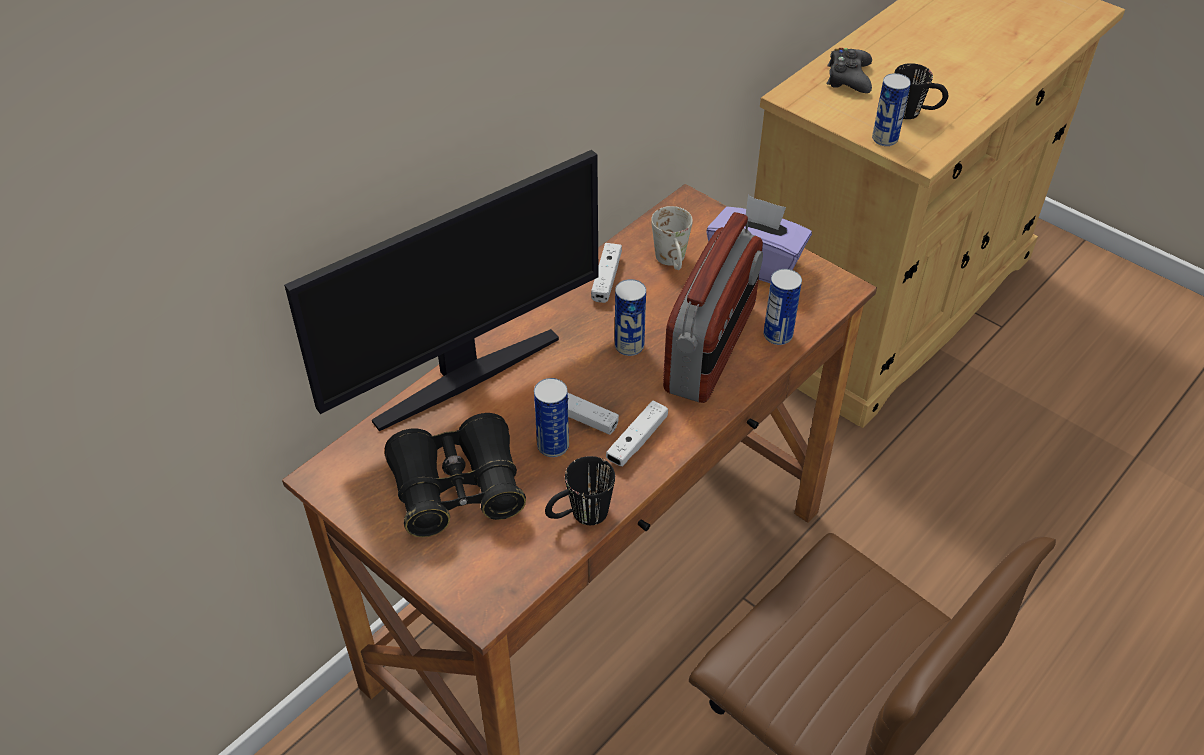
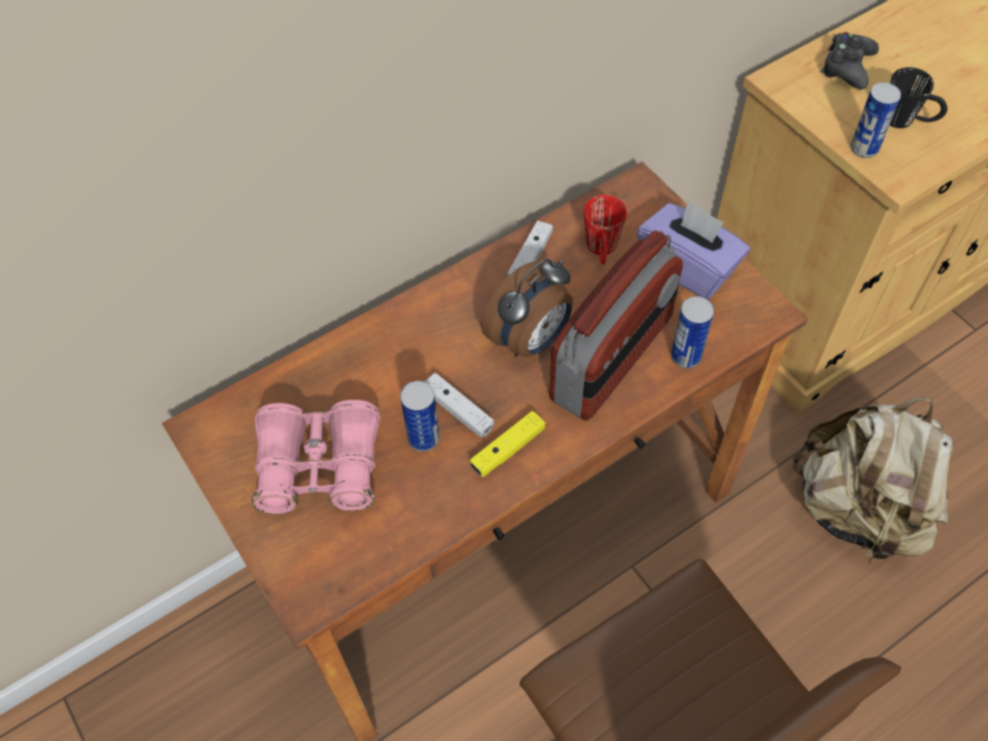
camera: 15 degrees right, 10 degrees up
(457, 489) = (319, 468): black binoculars -> pink binoculars
(464, 375) = (361, 343): monitor -> none
(579, 516) = (427, 522): black mug -> none
(629, 346) = (530, 340): can -> alarm clock
(637, 440) = (507, 449): white game controller -> yellow game controller
(672, 262) = (602, 252): white mug -> red mug
(943, 503) = (858, 509): none -> beige backpack

